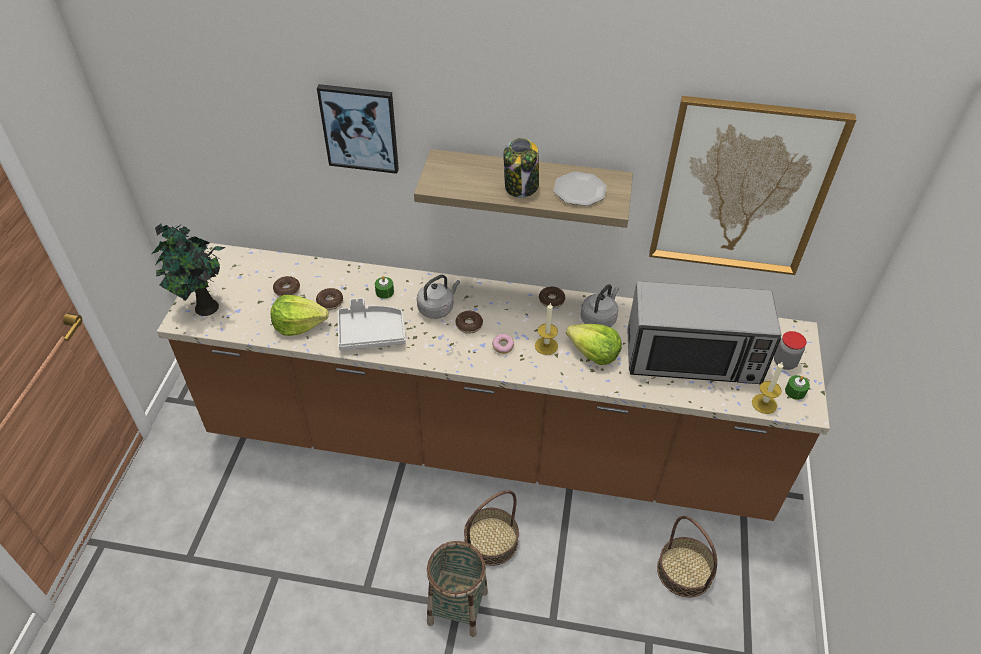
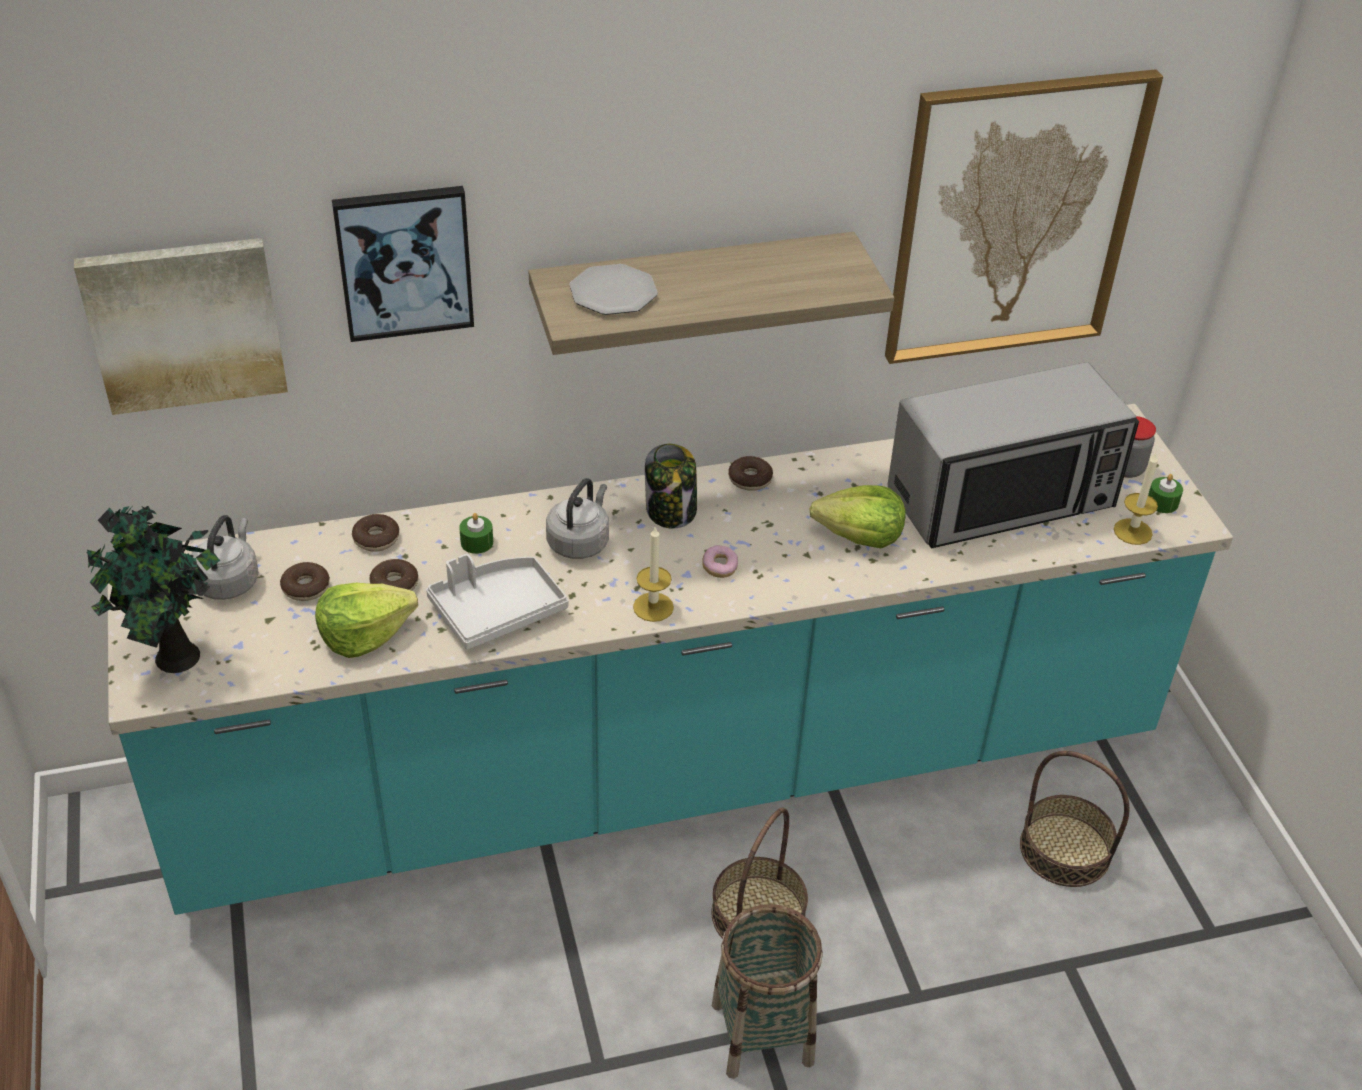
camera: 25 degrees left, 5 degrees down
(244, 134) = (185, 323): none -> picture
(469, 325) = (646, 552): donut -> donut (376, 538)
(488, 445) = (672, 774): brown counter -> turquoise counter
(521, 187) = (710, 290): jar -> jar (671, 511)
(546, 346) = (783, 546): candle -> candle (653, 607)
(580, 191) = (799, 275): plate -> plate (614, 293)
(599, 318) = (836, 485): grey kettle -> grey kettle (229, 581)

